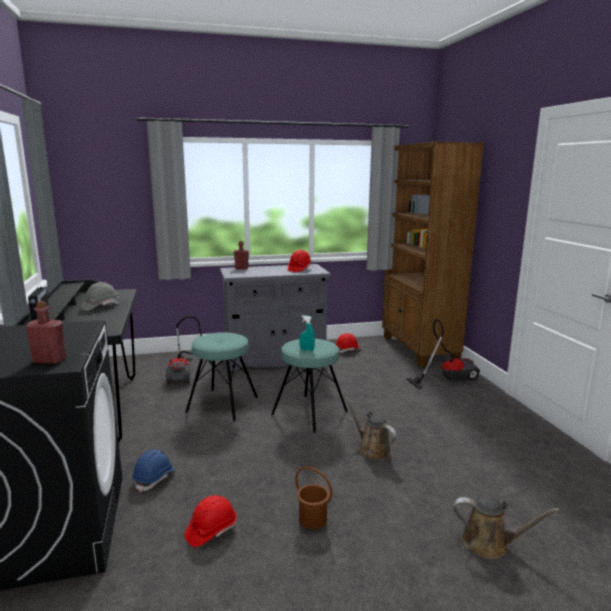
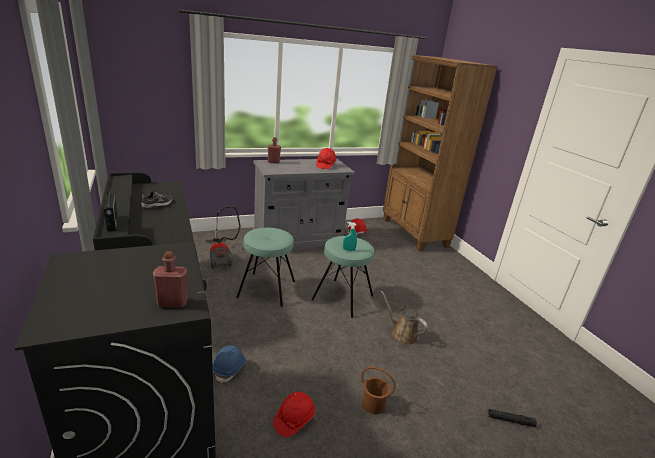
camera: 10 degrees left, 10 degrees up
(100, 306) = (157, 205): grey hard hat -> shoe
(447, 377) = (443, 262): vacuum cleaner -> none
(489, 543) = (510, 420): brown watering can -> black flashlight

